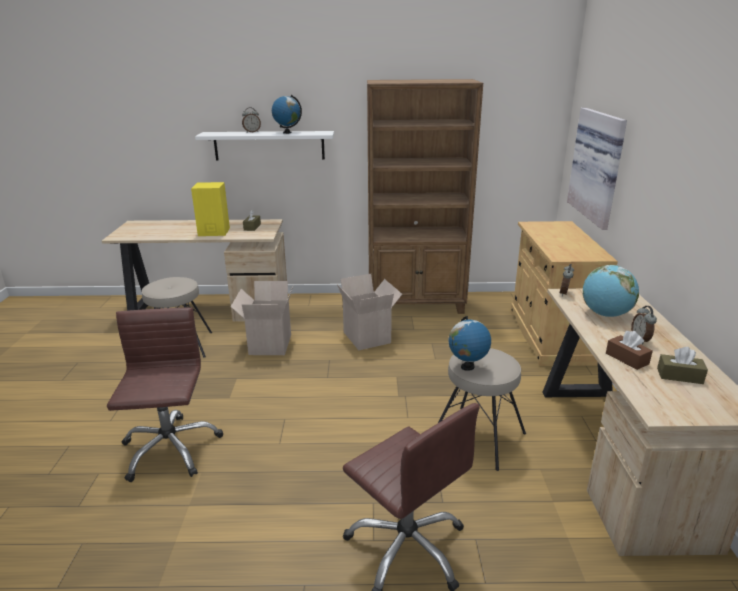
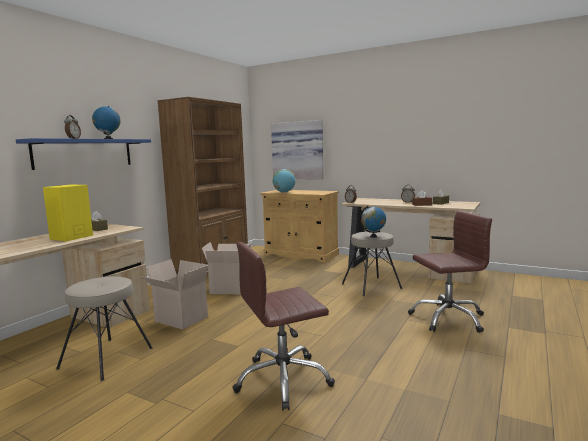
camera: 60 degrees left, 15 degrees down
(170, 449) = (283, 380): brown office chair -> brown office chair turned 45 degrees counterclockwise
(269, 145) = (84, 153): white shelf -> blue shelf
(605, 314) = (380, 202): globe -> globe (284, 192)

